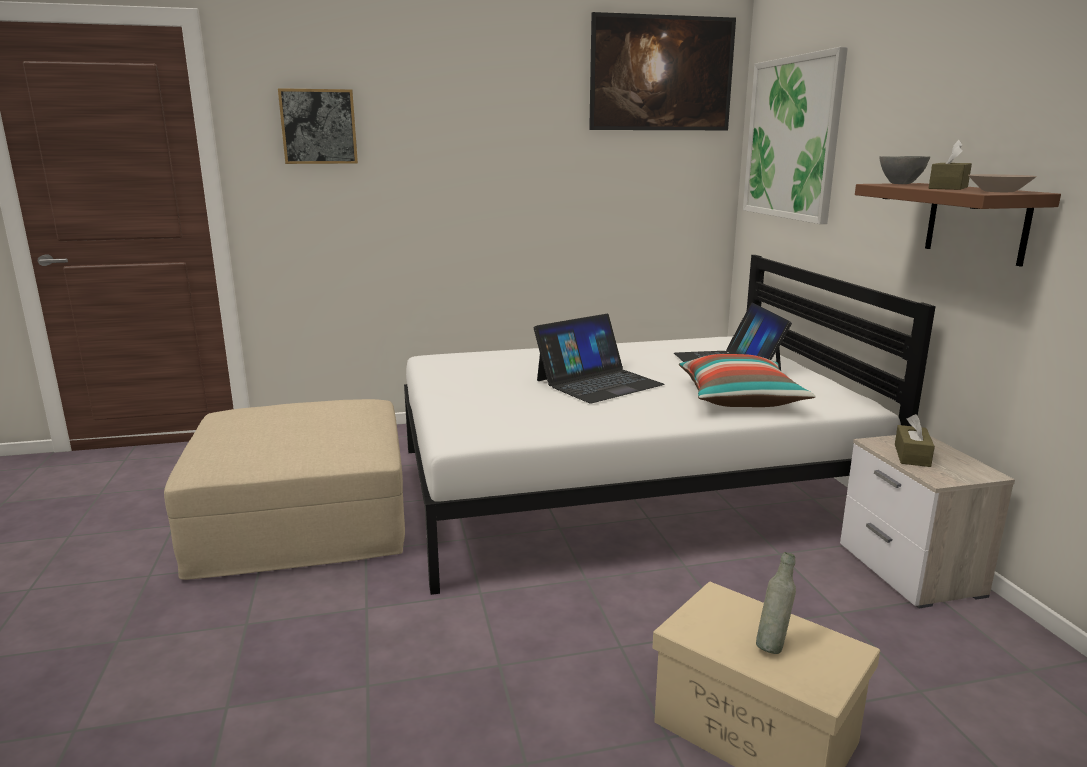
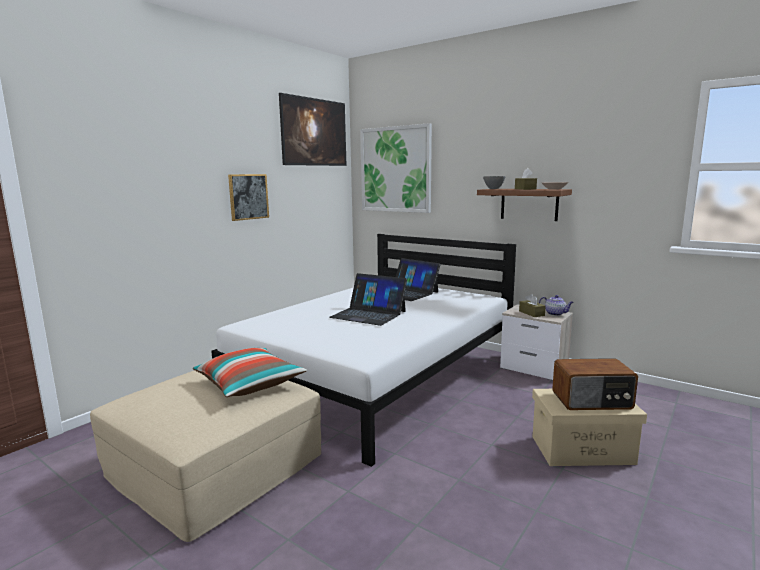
camera: 40 degrees left, 5 degrees down
(319, 126) = (110, 161): picture -> picture (248, 196)
(598, 382) = (368, 314): laptop -> laptop turned 105 degrees clockwise
(739, 399) = (444, 306): pillow -> pillow (249, 384)
(772, 645) = (592, 401): grey bottle -> radio
(964, 470) = (555, 314): none -> teapot

